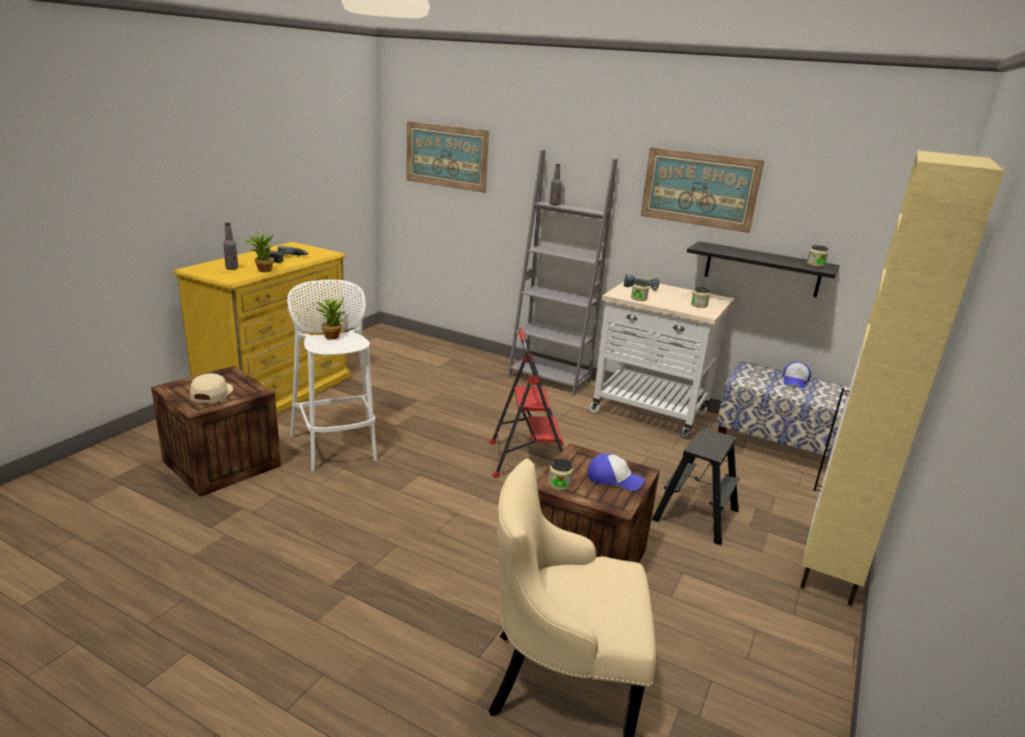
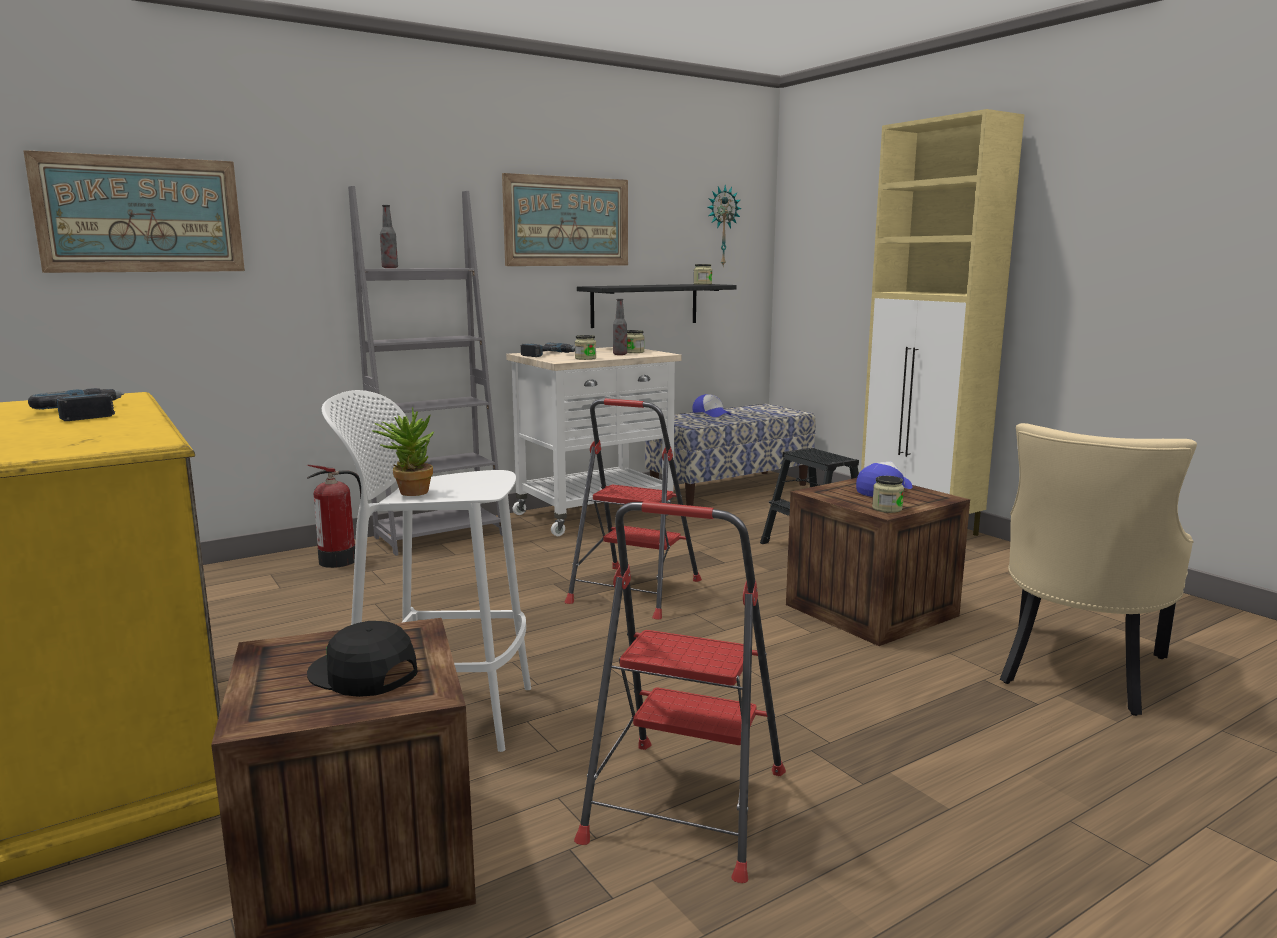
camera: 60 degrees left, 10 degrees down
(211, 393) = (363, 673): beige cap -> black cap
(232, 268) = (61, 438): bottle -> bottle (620, 354)
(262, 270) = (137, 425): potted plant -> none
(284, 530) = (683, 807): none -> red step ladder
(485, 367) = (340, 560): none -> fire extinguisher
(872, 213) = (721, 226): none -> wall clock

